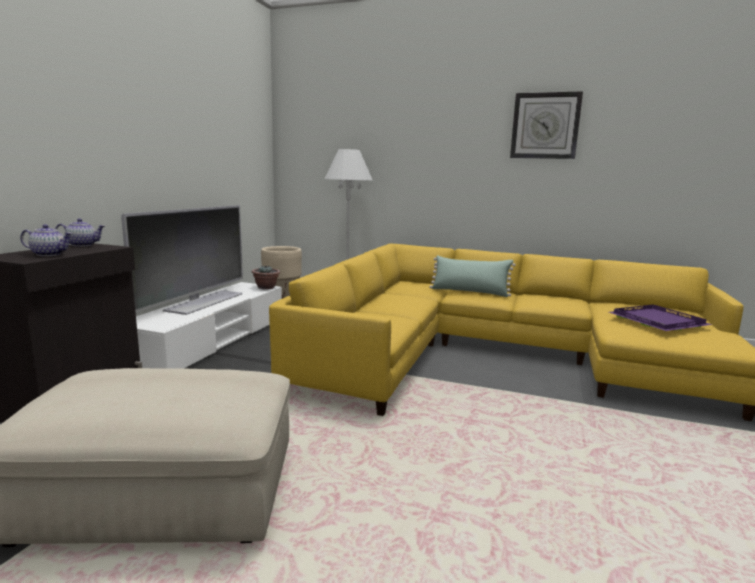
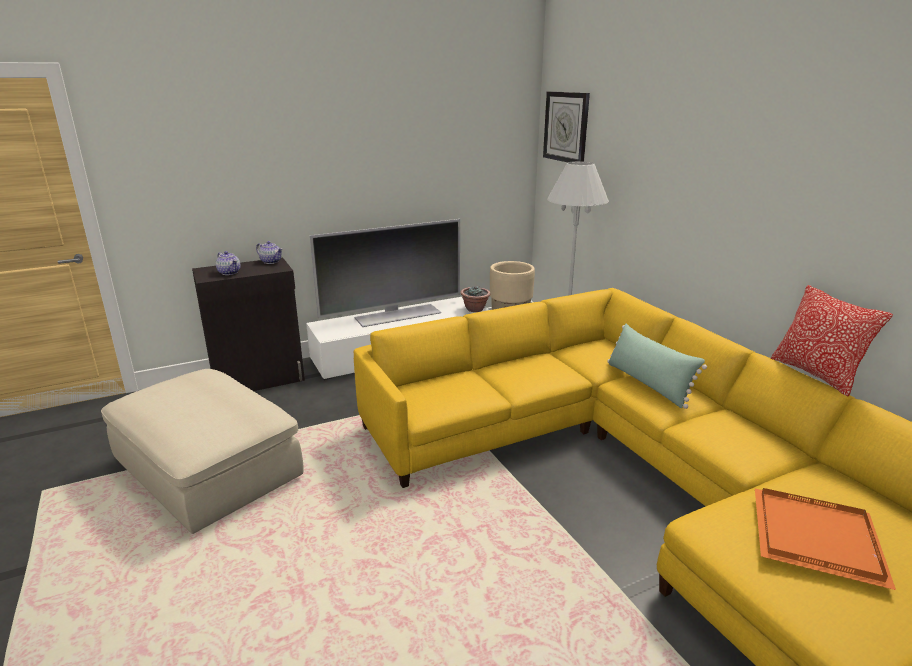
camera: 45 degrees right, 10 degrees up
(545, 126) = (832, 155): wall clock -> wall clock (566, 127)
(564, 256) = (816, 374): none -> pillow
(659, 321) = (819, 539): purple tray -> orange tray

